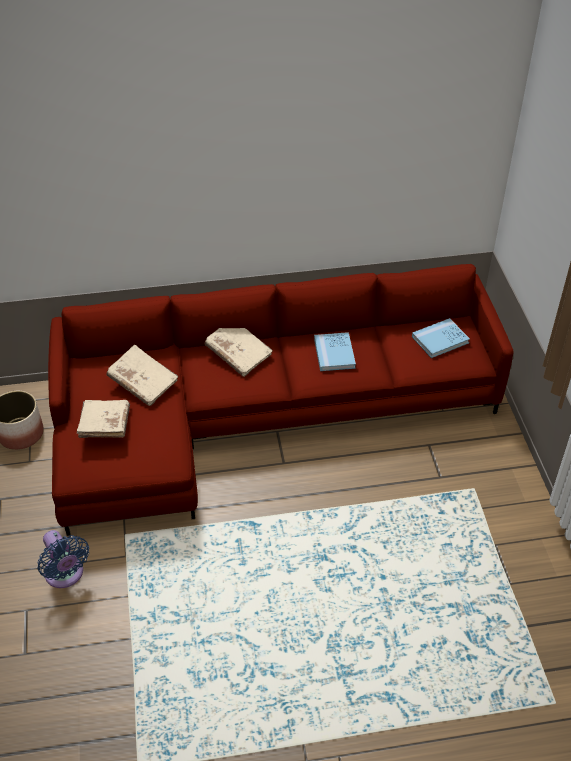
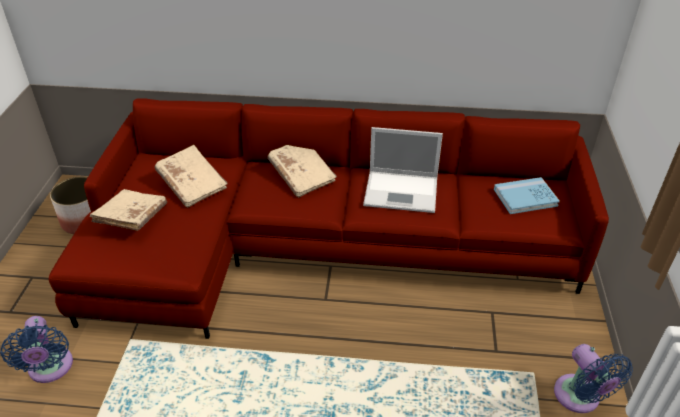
camera: 15 degrees right, 5 degrees down
(334, 353) = (402, 191): blue book -> laptop
(513, 500) = (580, 398): none -> blue fan

